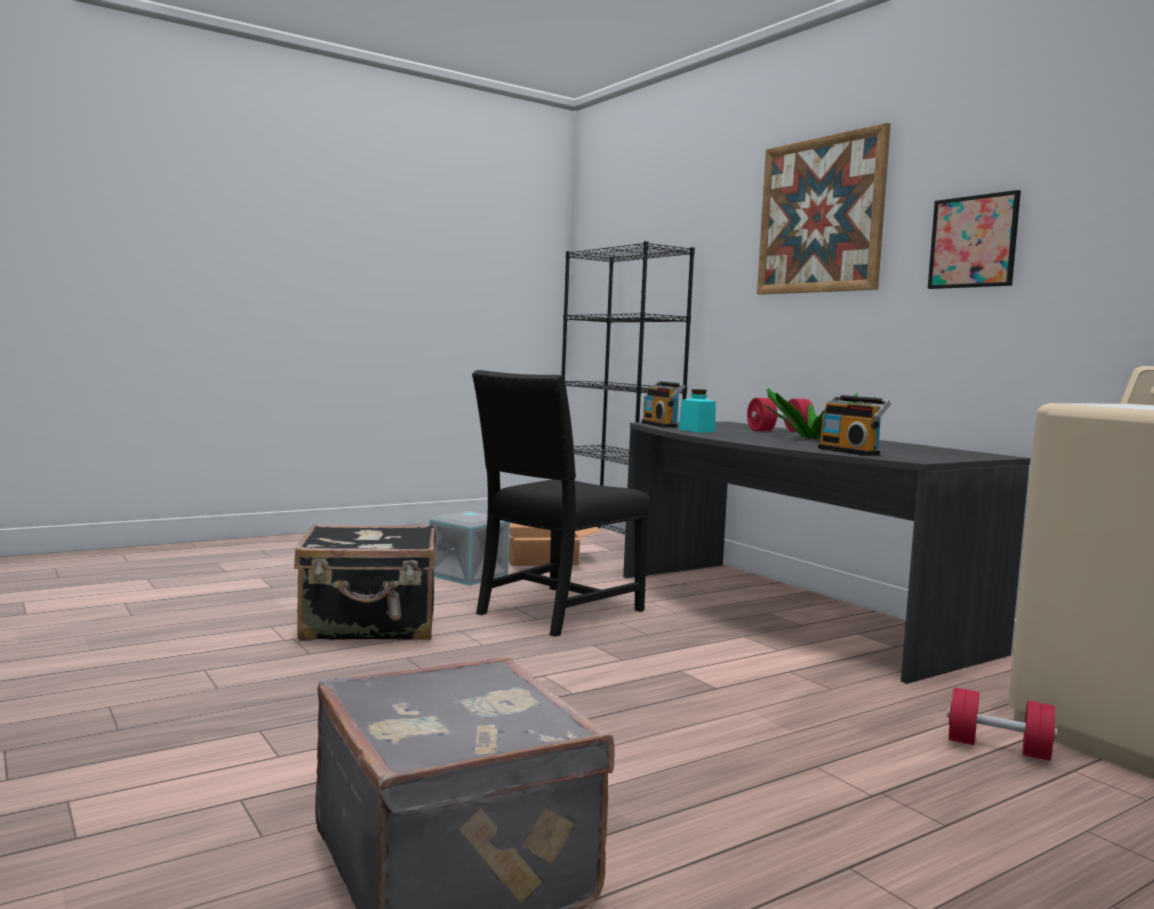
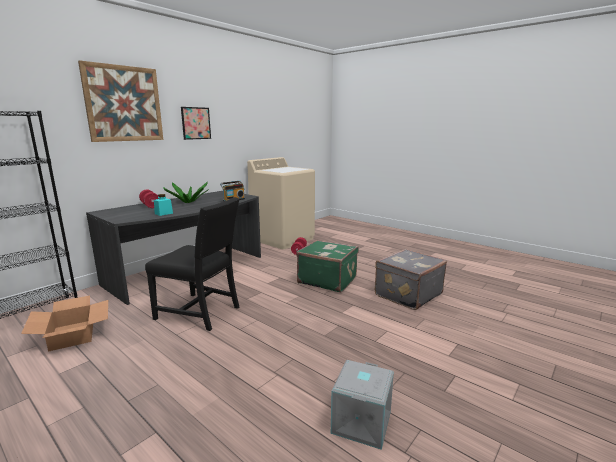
camera: 105 degrees left, 10 degrees up
(370, 626) = (242, 355): black suitcase -> none
(469, 575) = (119, 351): grey storage box -> grey storage box (360, 421)
(661, 425) = (133, 218): radio -> none
(672, 746) = (327, 280): none -> green suitcase

